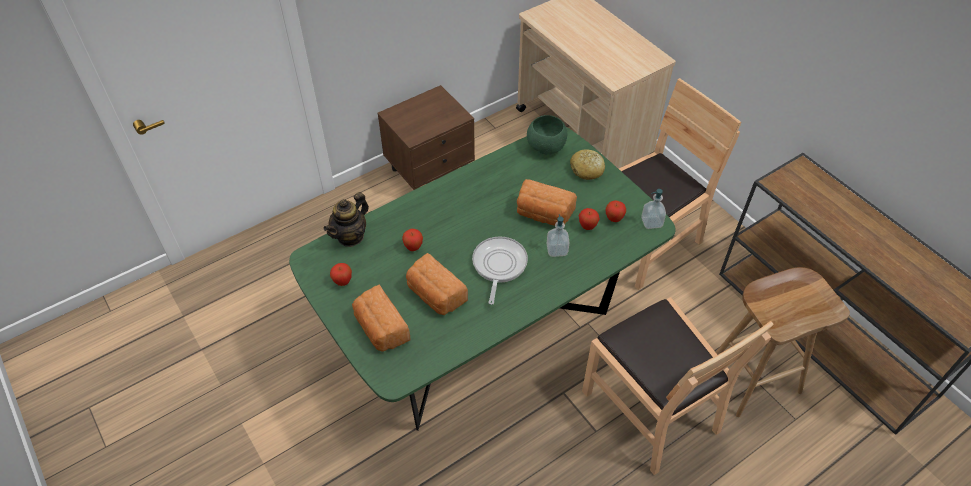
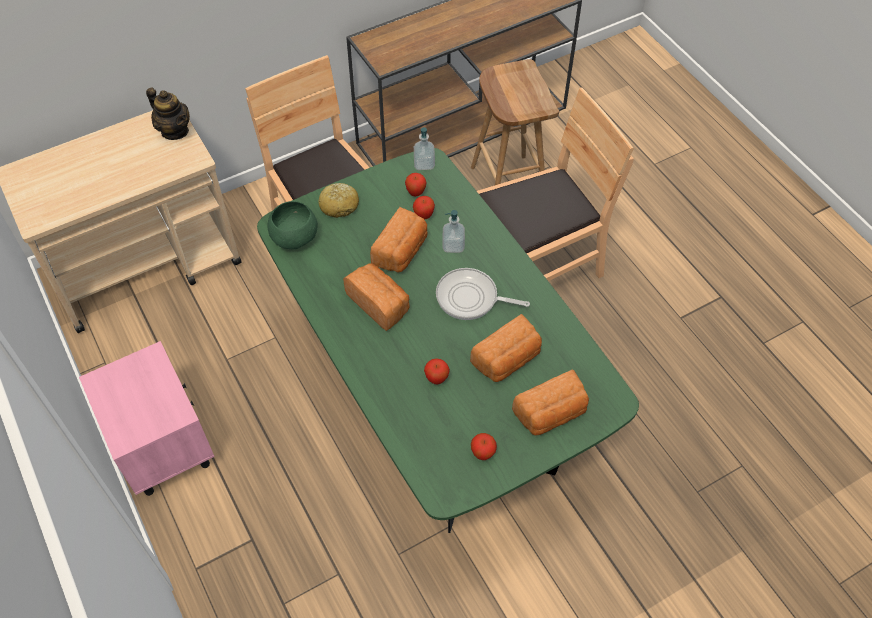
camera: 85 degrees left, 5 degrees up
(350, 236) = (411, 446): teapot -> teapot (175, 131)
(431, 170) = (163, 445): brown nightstand -> pink nightstand
(485, 205) = (379, 304): none -> bread

